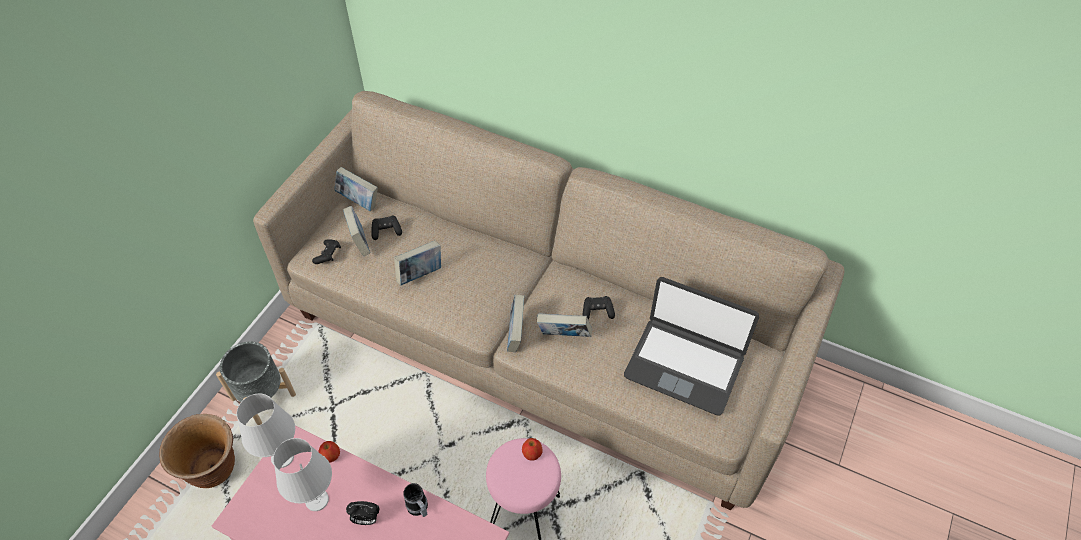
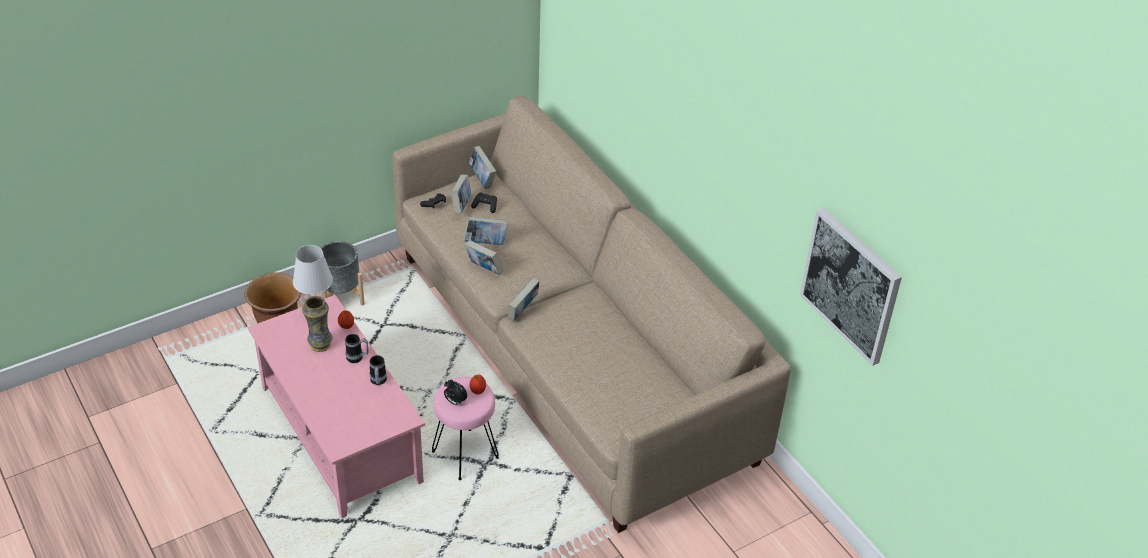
camera: 30 degrees right, 10 degrees down
(317, 499) = (320, 345): white table lamp -> vase
(366, 519) = (341, 370): alarm clock -> alarm clock (455, 402)
(374, 491) = (357, 358): none -> mug
(564, 336) = (554, 326): book -> book (484, 269)
(597, 311) = (592, 323): black game controller -> none
(684, 365) = (624, 384): laptop -> none
(960, 160) = (851, 285): none -> picture

